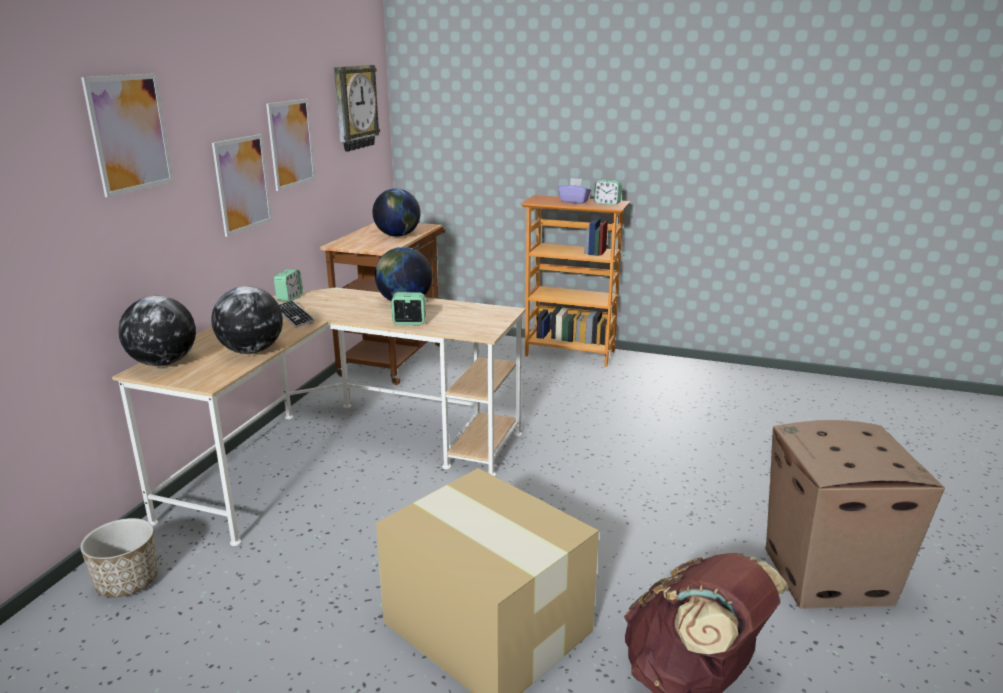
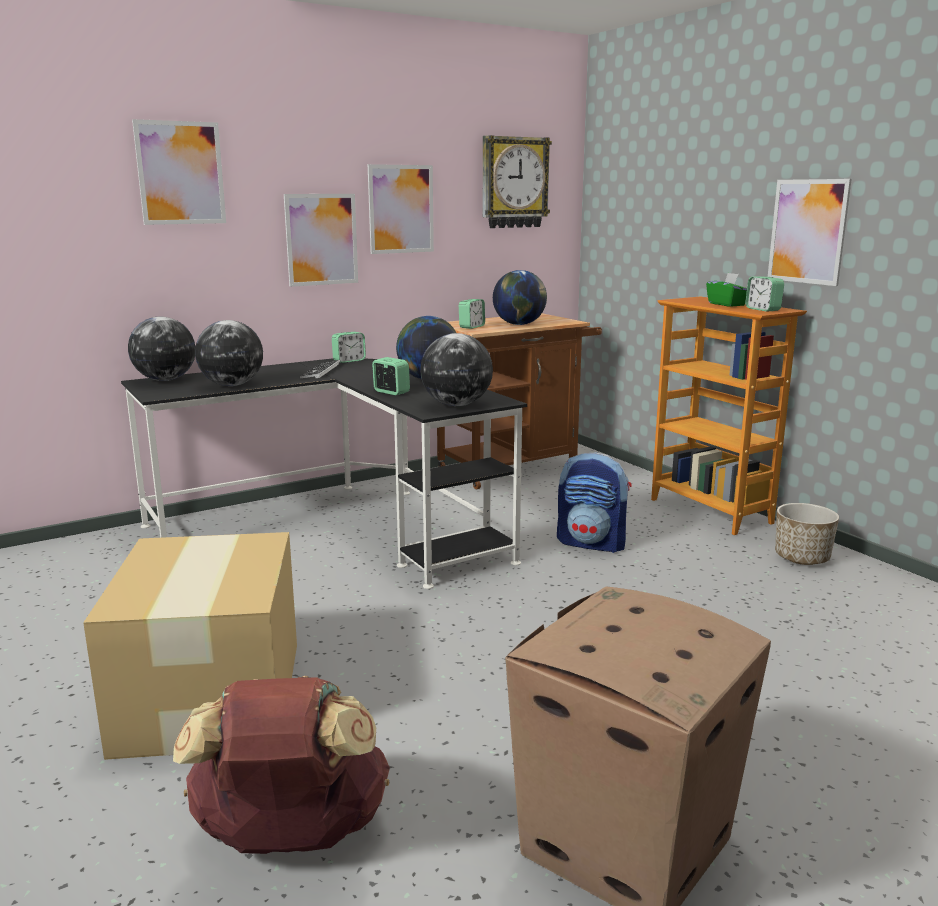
camera: 40 degrees right, 5 degrees down
(128, 582) = (73, 555): planter -> planter (802, 558)
(342, 454) = (338, 527): beige desk -> black desk
(368, 245) = (471, 327): none -> alarm clock
(485, 322) = (457, 405): none -> globe
(540, 401) = (592, 543): none -> backpack
(574, 201) = (727, 304): purple tissue box -> green tissue box
(623, 145) = (807, 231): none -> picture

